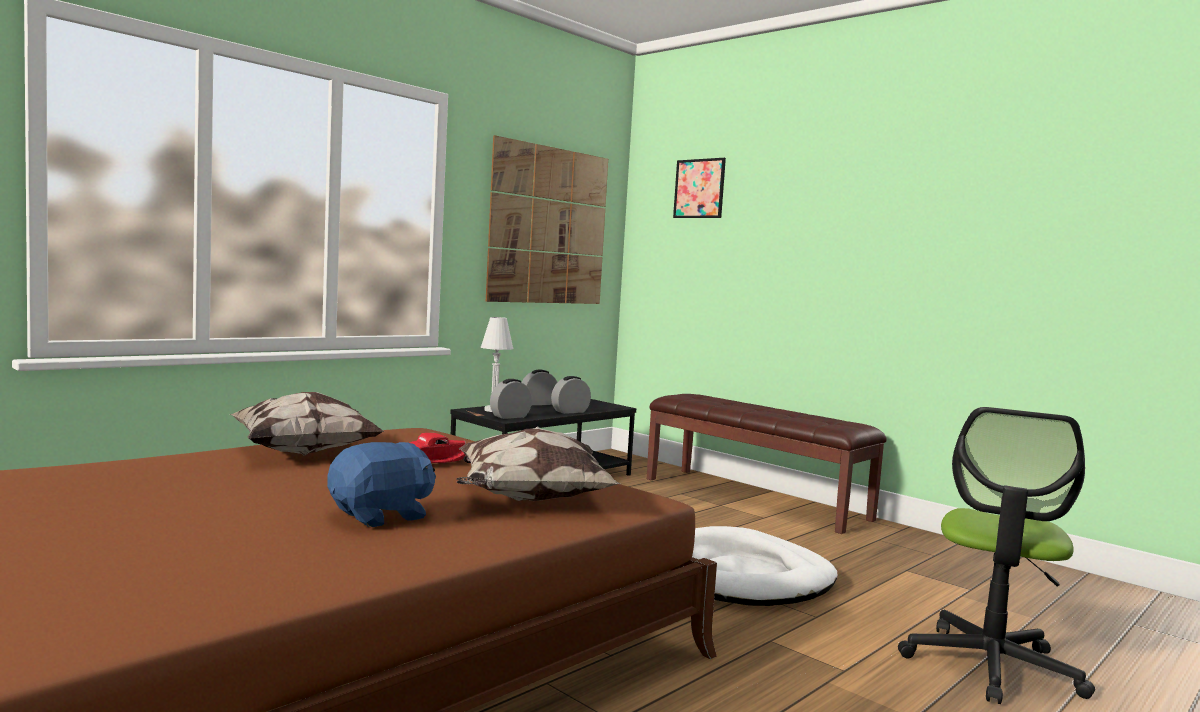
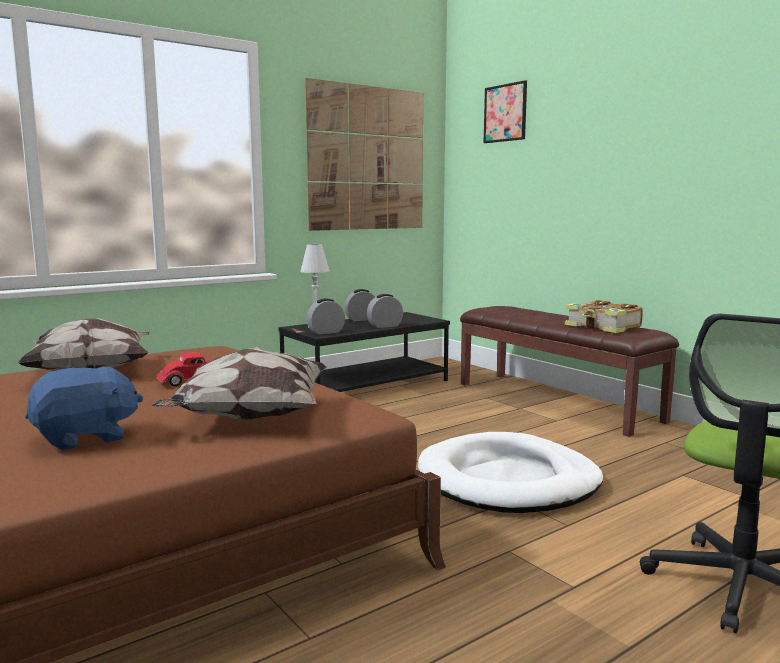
camera: 10 degrees right, 5 degrees up
(811, 419) = (603, 327): none -> book

